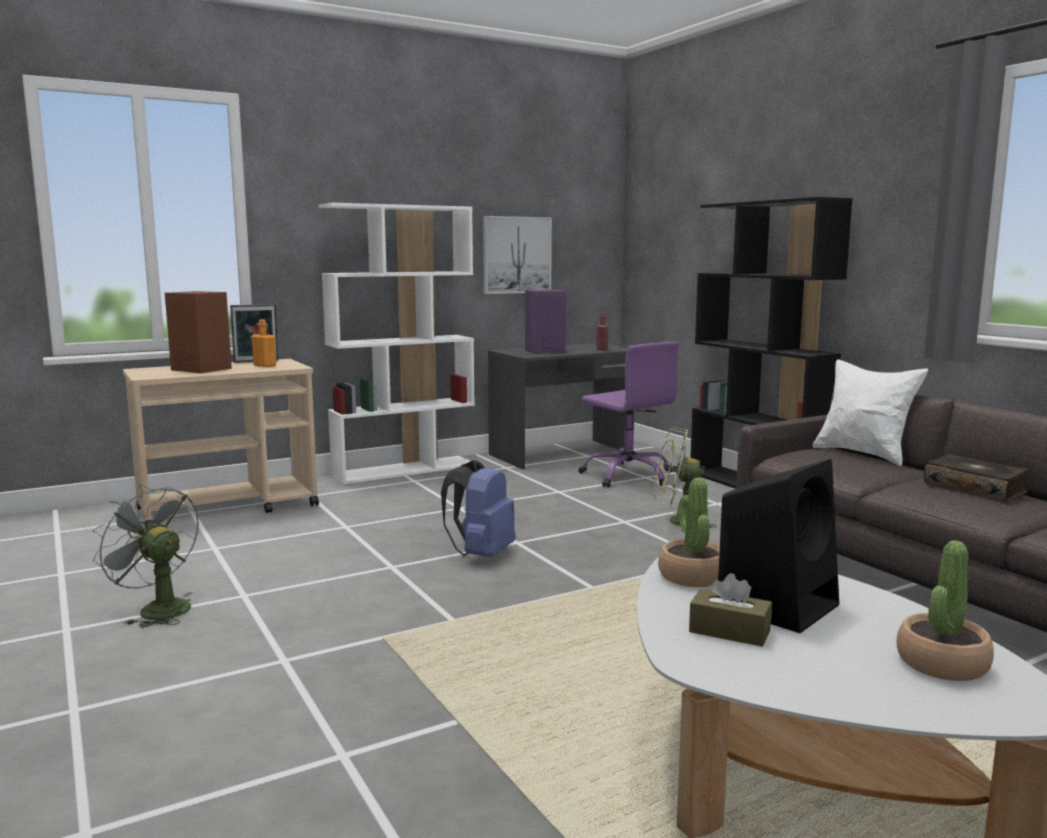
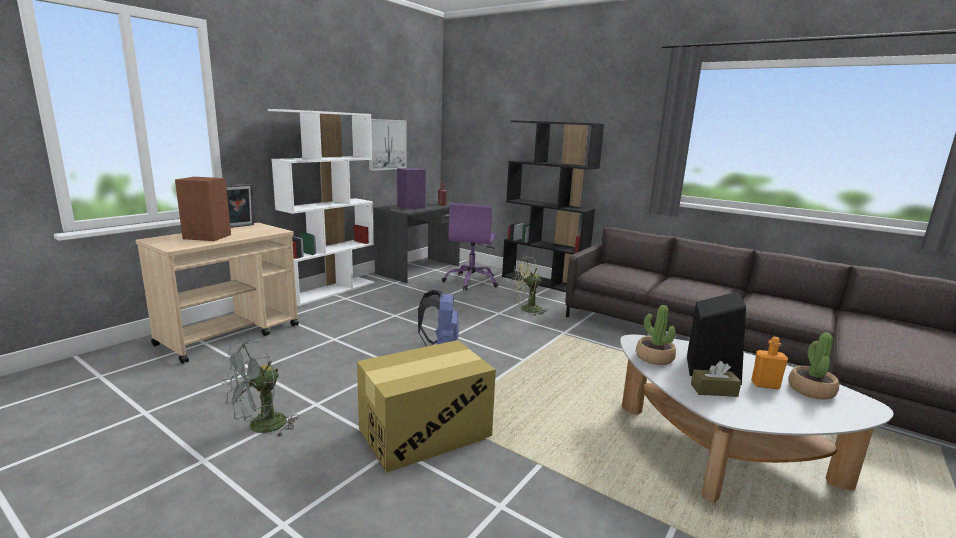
camera: 25 degrees left, 5 degrees up
(156, 609) = (261, 428): grey fan -> grey fan turned 60 degrees counterclockwise
(264, 365) = (253, 230): orange bottle -> orange bottle (765, 385)
(340, 651) = (424, 433): none -> cardboard box
(628, 476) = (471, 281): purple office chair -> purple office chair turned 75 degrees clockwise
(863, 454) = (626, 266): white pillow -> none
(975, 488) = (699, 283): book -> none

